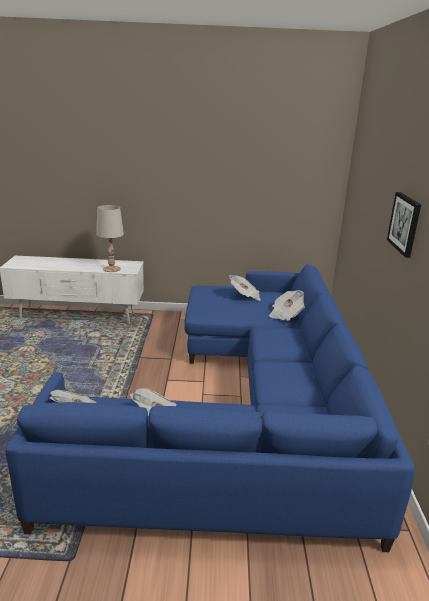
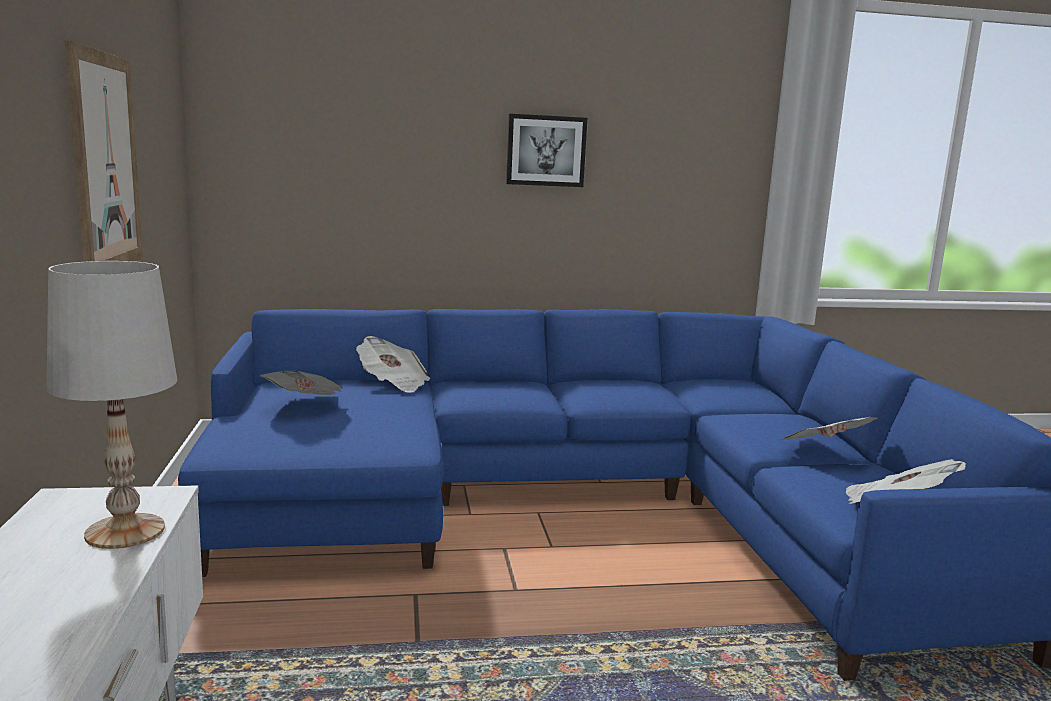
camera: 100 degrees left, 10 degrees down
(227, 186) = (105, 162): none -> picture

